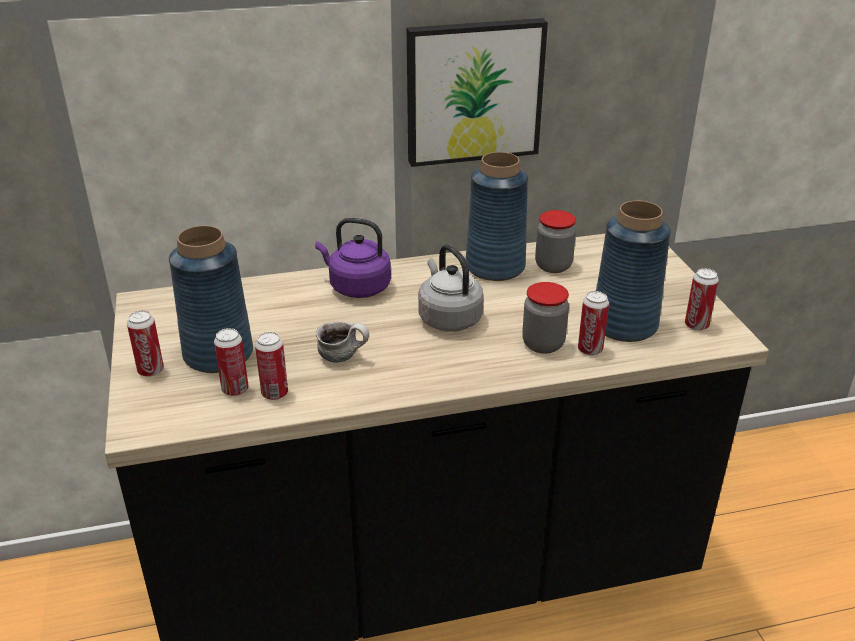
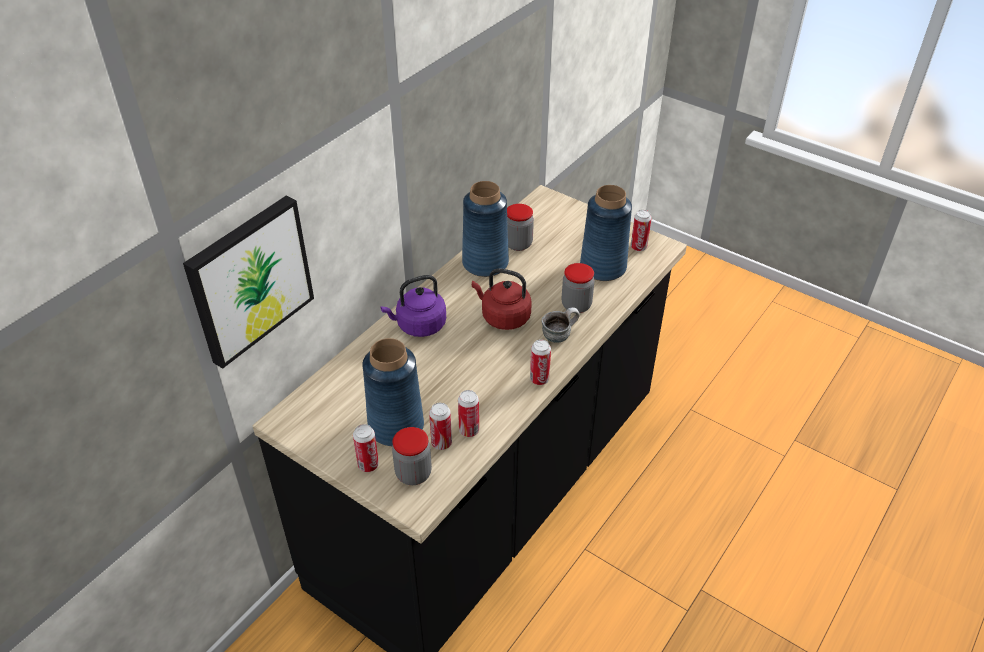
camera: 40 degrees left, 10 degrees up
(174, 399) = (413, 473): none -> jar
(344, 356) = (476, 380): mug -> mug (559, 334)
(448, 318) = (503, 317): grey kettle -> red kettle
(473, 91) = (442, 145): picture -> picture (249, 279)
(590, 350) = (604, 295): can -> can (539, 379)

